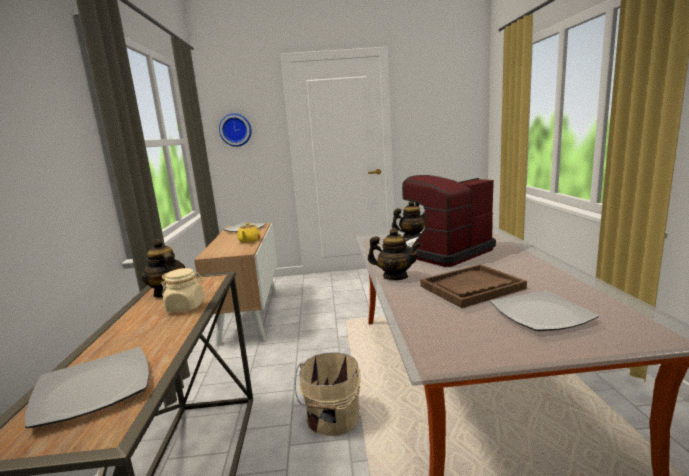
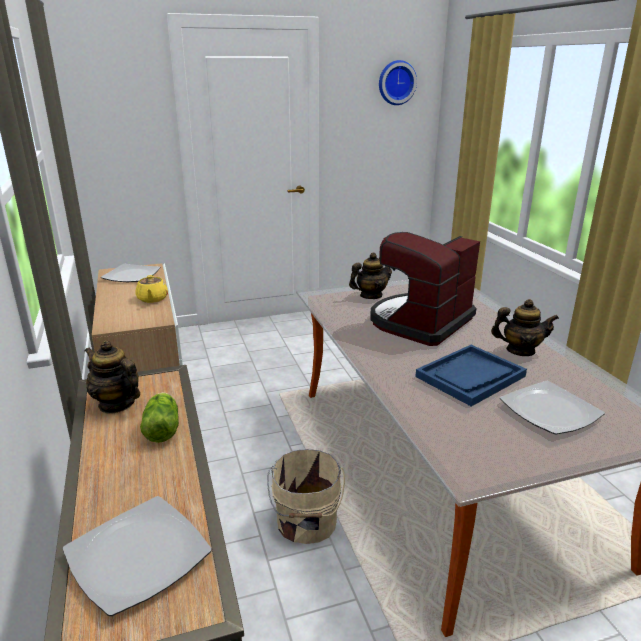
camera: 15 degrees left, 10 degrees up
(186, 307) = (163, 427): beige jar -> lettuce
(235, 130) = (99, 124): wall clock -> wall clock (396, 82)
(395, 277) = (380, 362): teapot -> teapot (520, 351)
(471, 287) = (470, 377): brown tray -> blue tray

